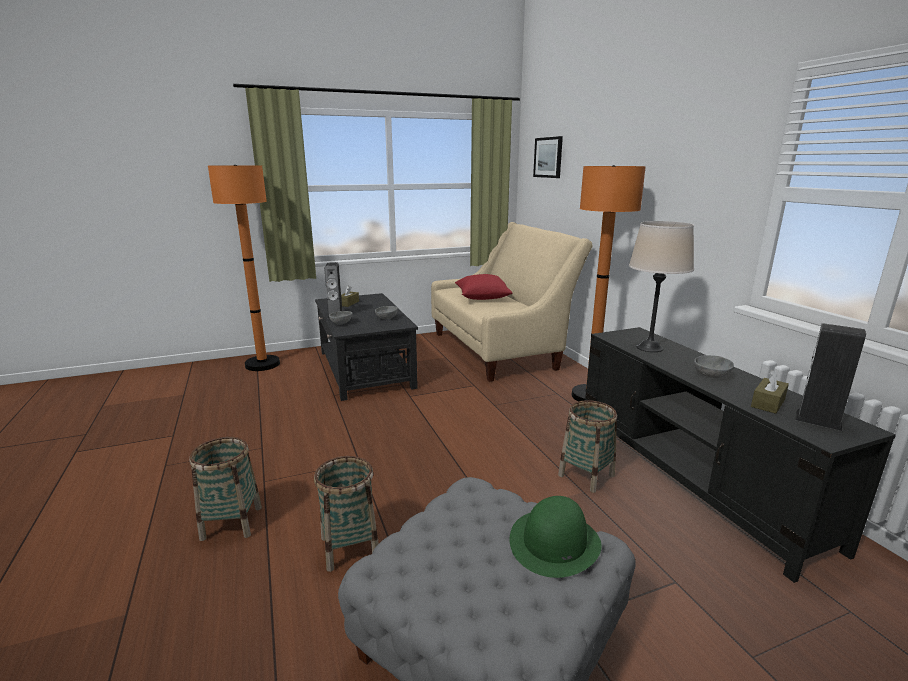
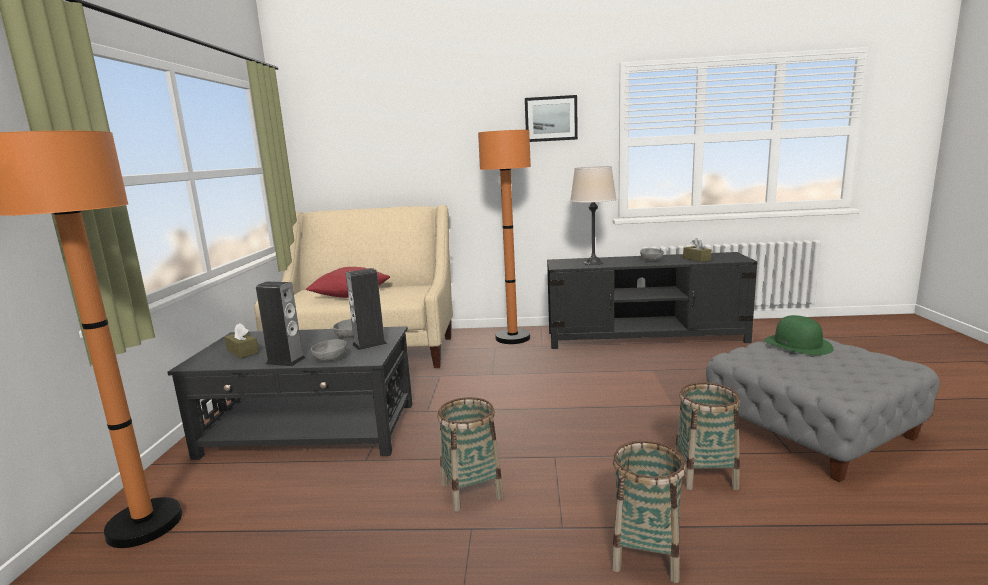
camera: 65 degrees left, 5 degrees down
(548, 157) = (345, 133): picture -> picture (551, 119)
(586, 475) = (631, 364): basket -> basket (471, 491)
(818, 420) = (720, 256): speaker -> speaker (369, 344)

